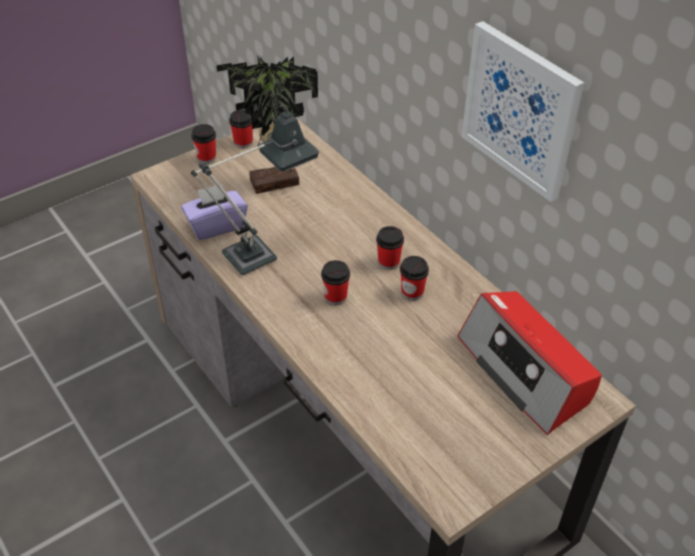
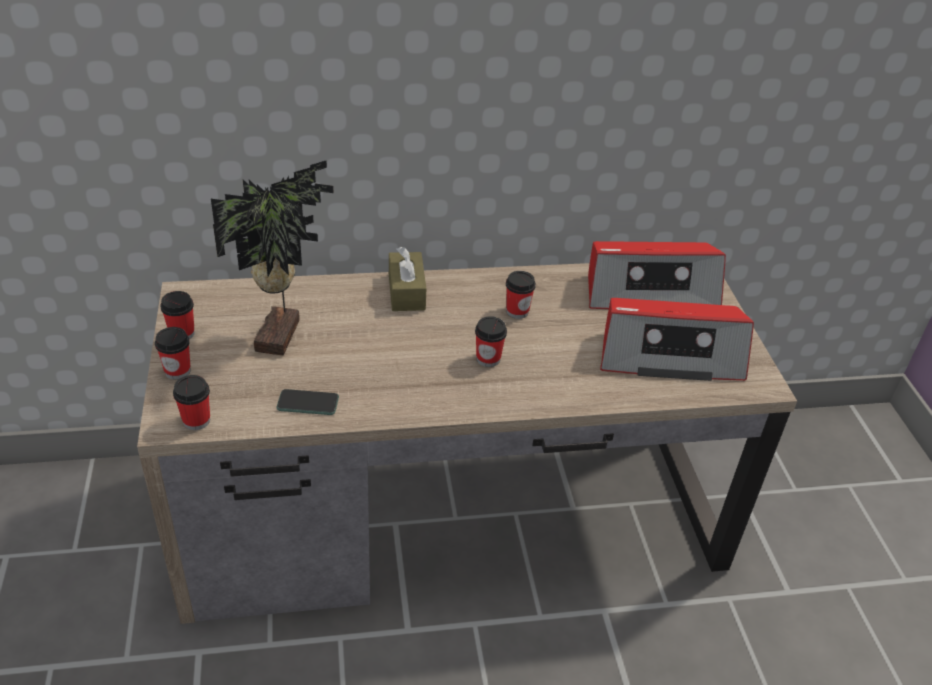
camera: 65 degrees left, 5 degrees down
(216, 226) = (308, 403): purple tissue box -> phone
(260, 252) = (381, 385): table lamp -> none
(380, 222) = (406, 292): none -> brown tissue box
(388, 262) = (467, 309): cup -> cup (196, 420)
(438, 414) = (669, 355): none -> radio
(520, 110) = (547, 79): picture -> none

